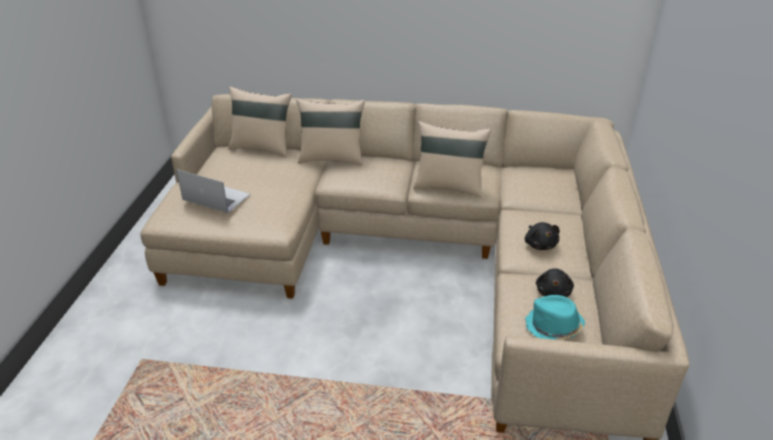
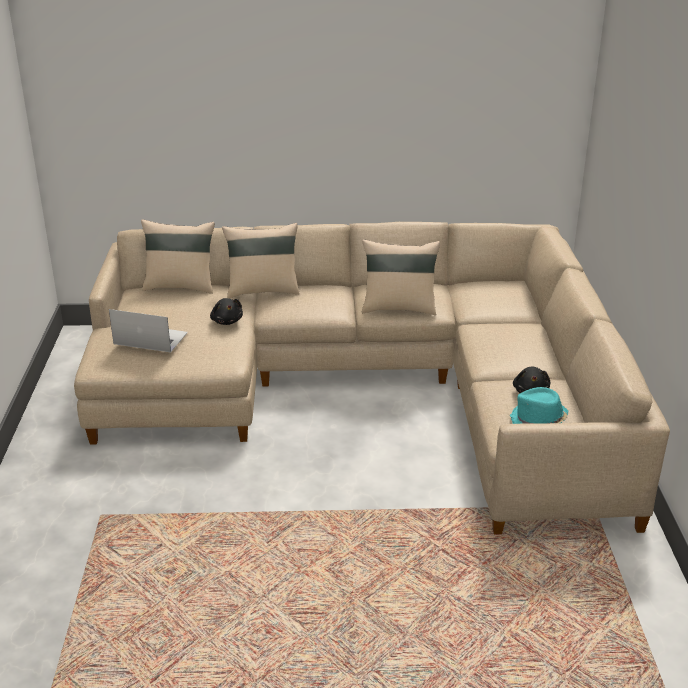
camera: 10 degrees left, 5 degrees down
(540, 244) = (507, 352): black plush toy -> black plush toy (227, 321)

